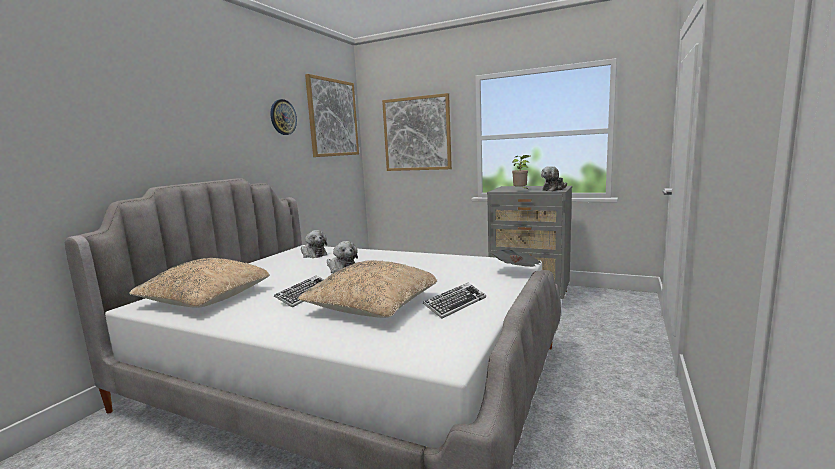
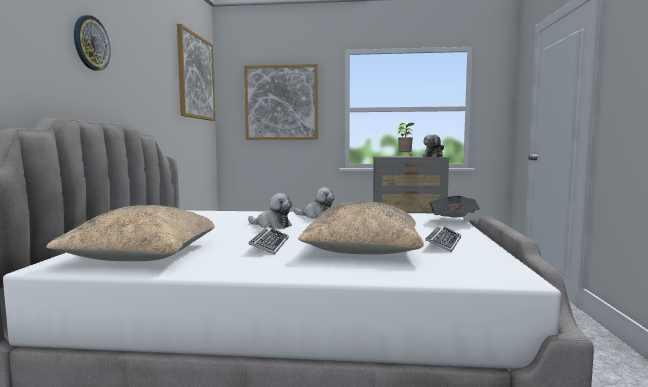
camera: 20 degrees left, 5 degrees down
(283, 117) = (158, 65): wall clock -> wall clock (91, 43)
(313, 255) = (213, 217): plush toy -> plush toy (316, 216)

